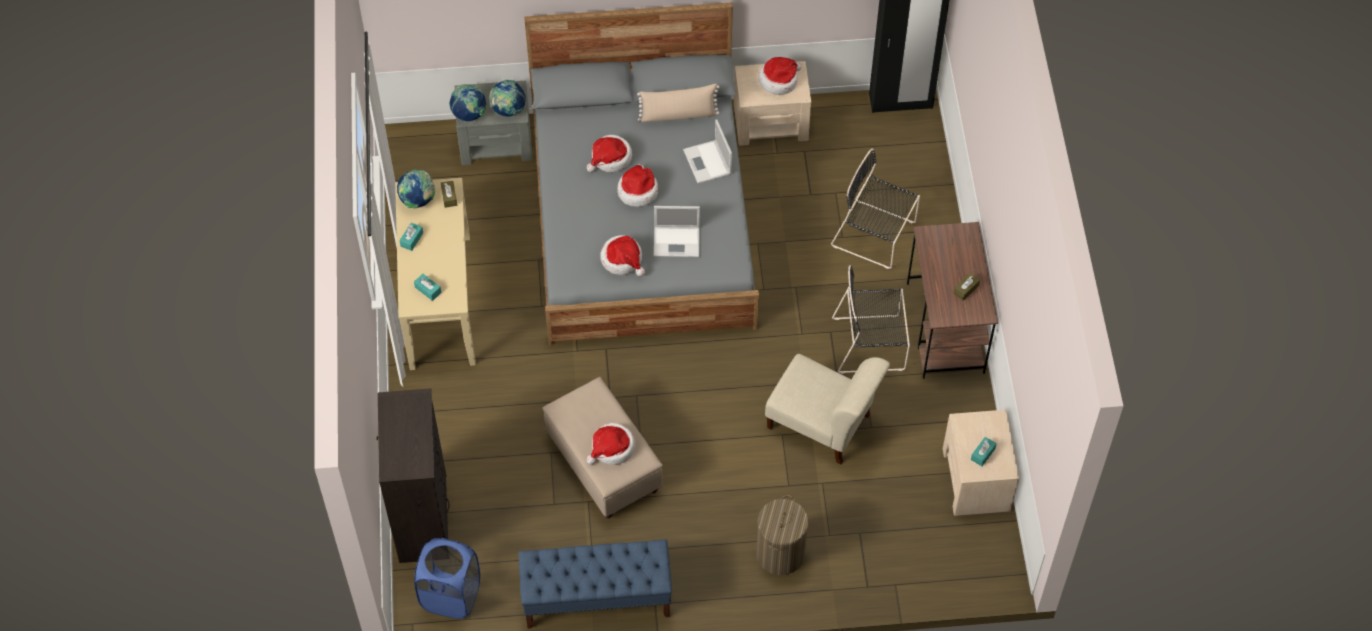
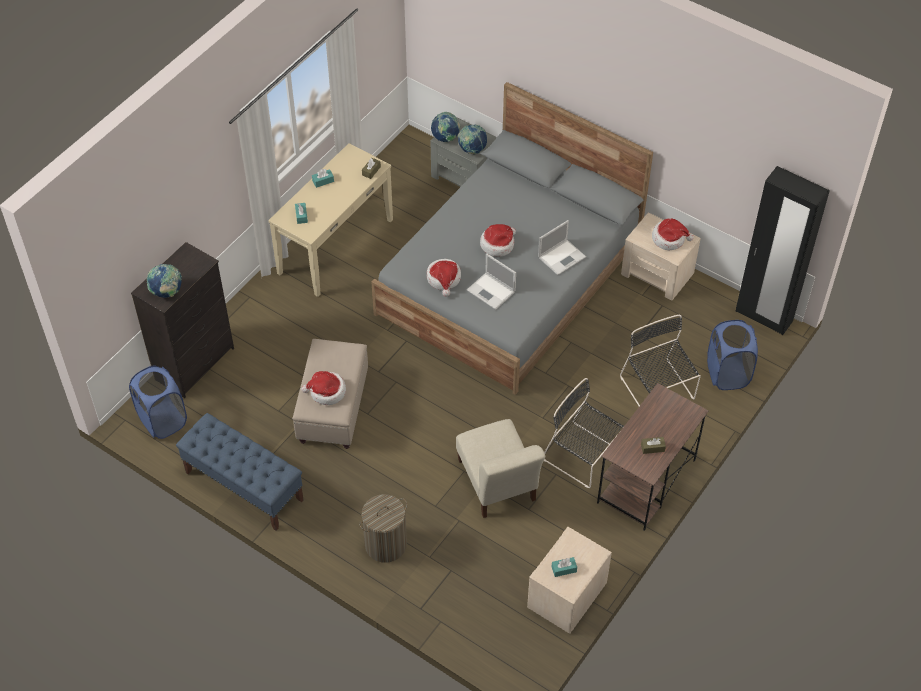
camera: 40 degrees right, 5 degrees down
(418, 200) = (350, 161): globe -> globe (167, 292)
(610, 158) = (501, 214): hat -> none
(678, 115) = (574, 216): beige pillow -> none
(708, 163) = (562, 256): laptop -> laptop turned 150 degrees counterclockwise
(920, 178) = (727, 374): none -> blue laundry basket

